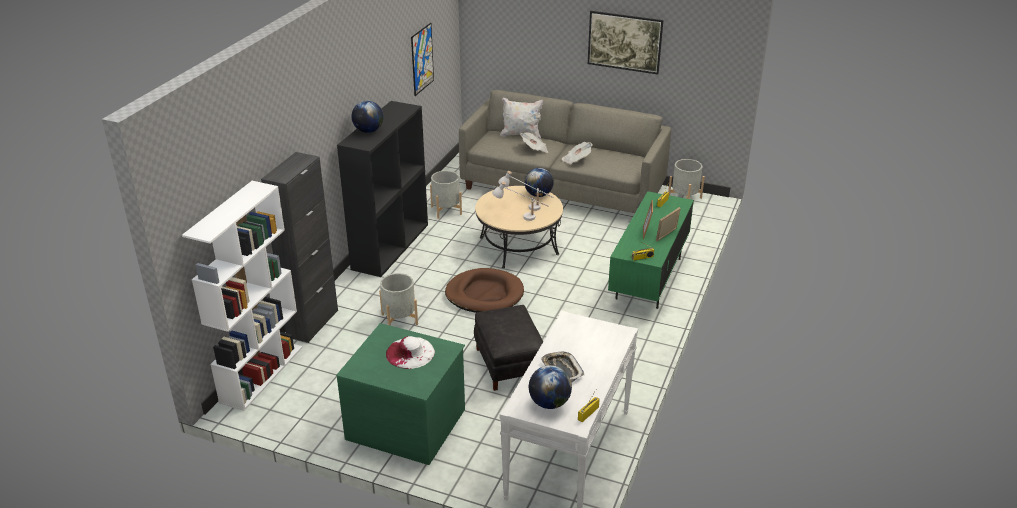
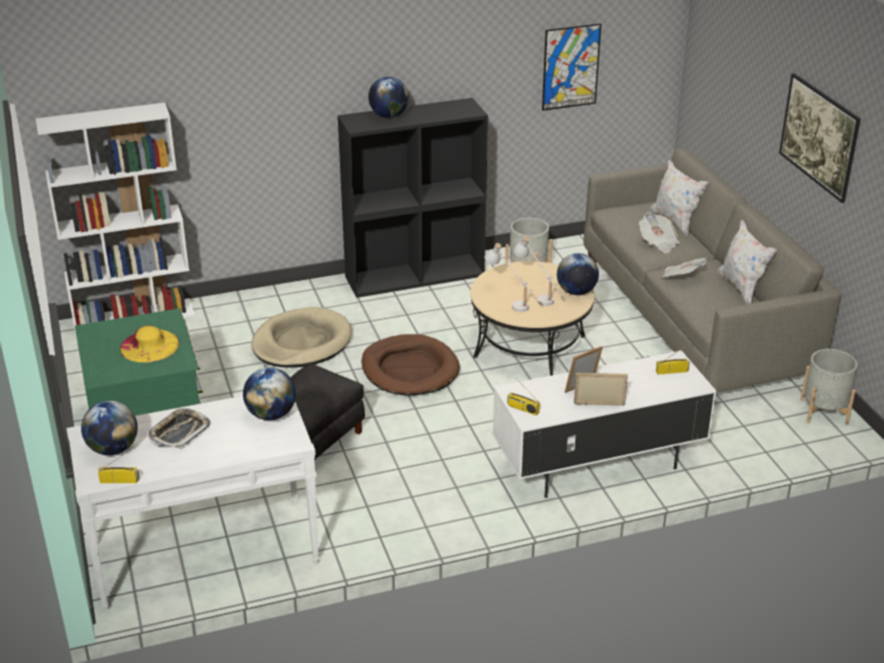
camera: 50 degrees right, 0 degrees up
(312, 323) = (236, 302): black cabinet -> none
(399, 319) = (301, 343): grey planter -> beige dog bed
(410, 353) = (149, 346): white hat -> yellow hat
(584, 329) = (271, 415): none -> globe
(609, 151) = (741, 287): none -> white pillow
(649, 279) = (597, 464): green tv stand -> white tv stand

